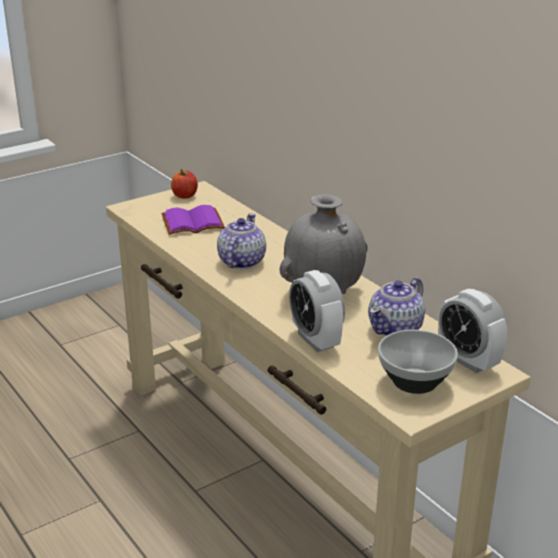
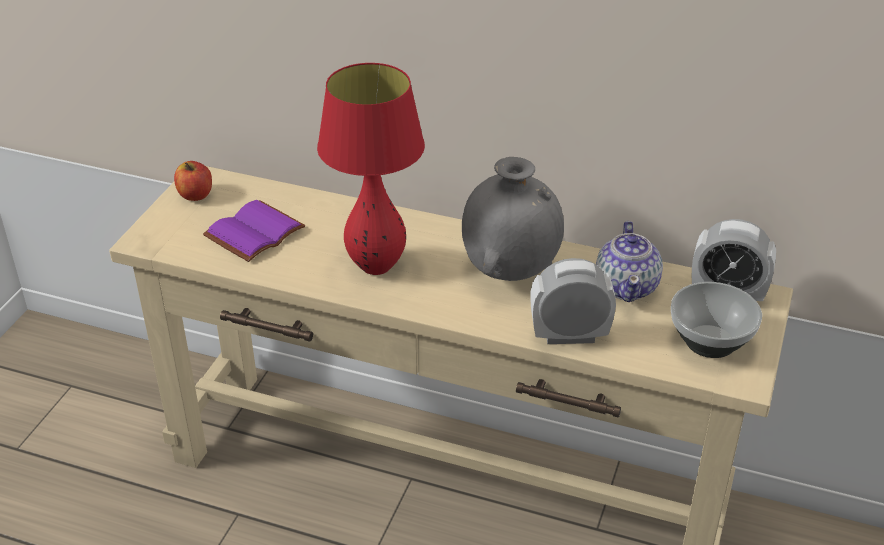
camera: 35 degrees left, 10 degrees up
(241, 262) = (376, 266): teapot -> red table lamp
(315, 340) = (569, 336): alarm clock -> alarm clock turned 150 degrees clockwise

